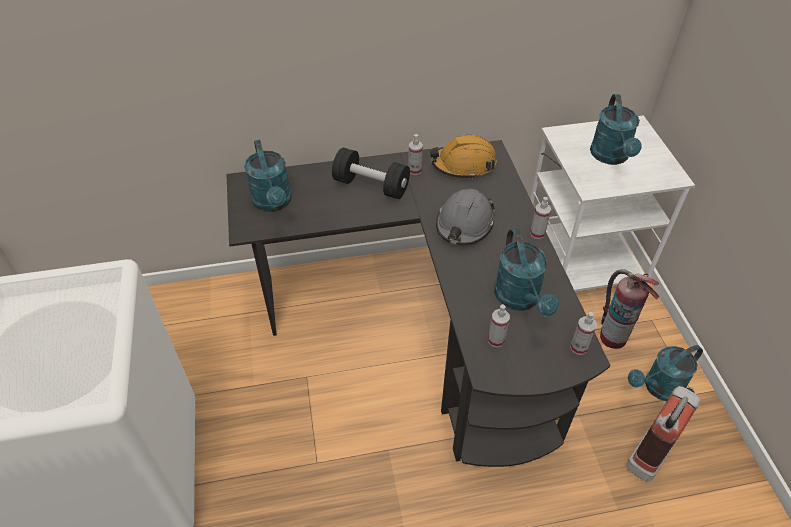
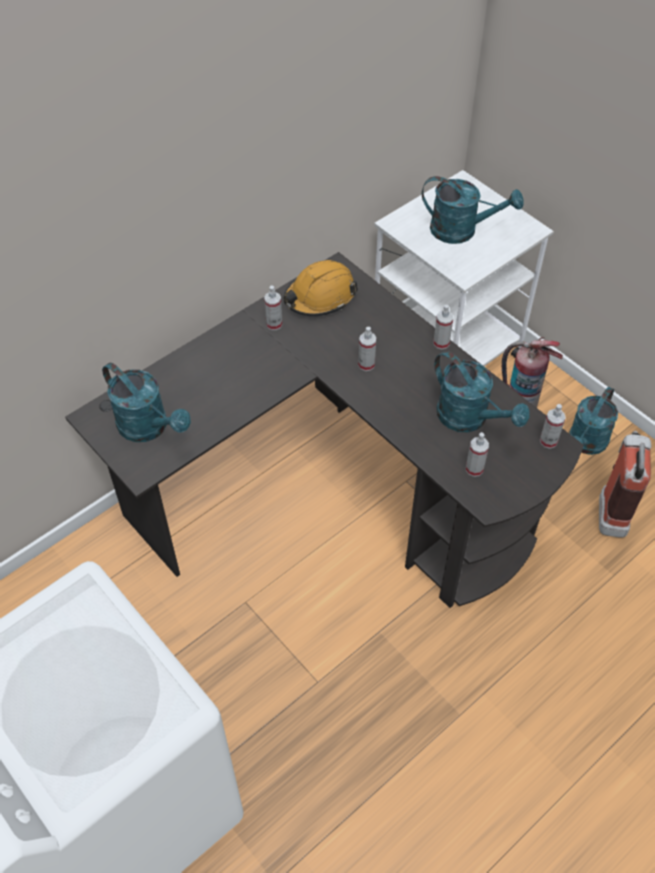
camera: 30 degrees left, 5 degrees up
(371, 186) = (241, 361): black dumbbell -> none
(464, 225) = (366, 364): grey hard hat -> spray bottle
(611, 157) = (462, 231): turquoise watering can -> turquoise watering can turned 45 degrees counterclockwise

